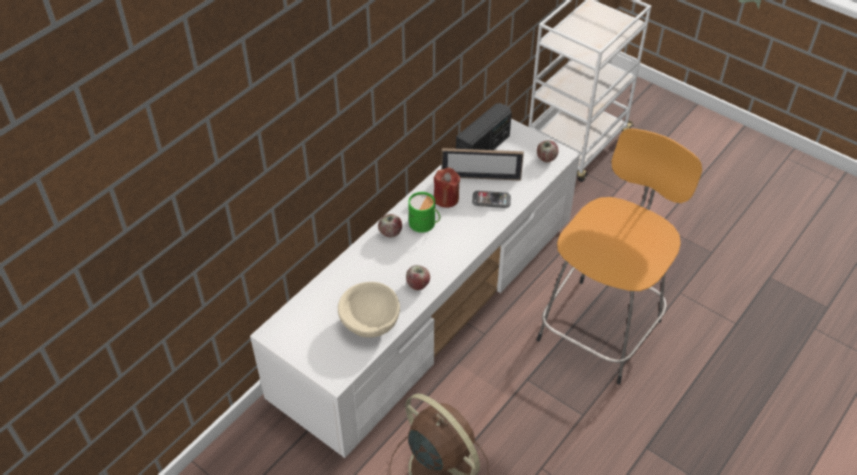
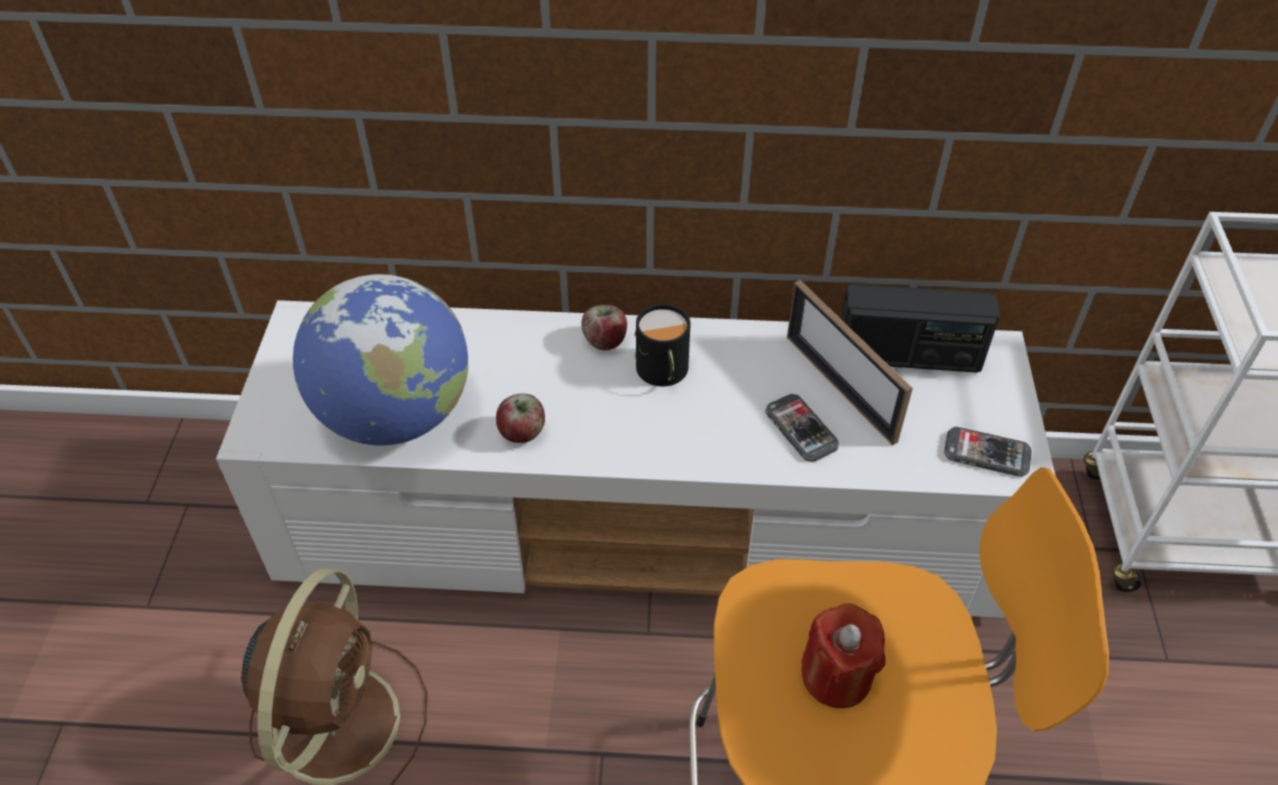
camera: 55 degrees right, 0 degrees up
(369, 322) = (395, 415): beige bowl -> globe
(424, 223) = (662, 371): green mug -> black mug
(446, 198) = (744, 368): red candle -> red candle (836, 676)
(546, 158) = (987, 453): apple -> phone

